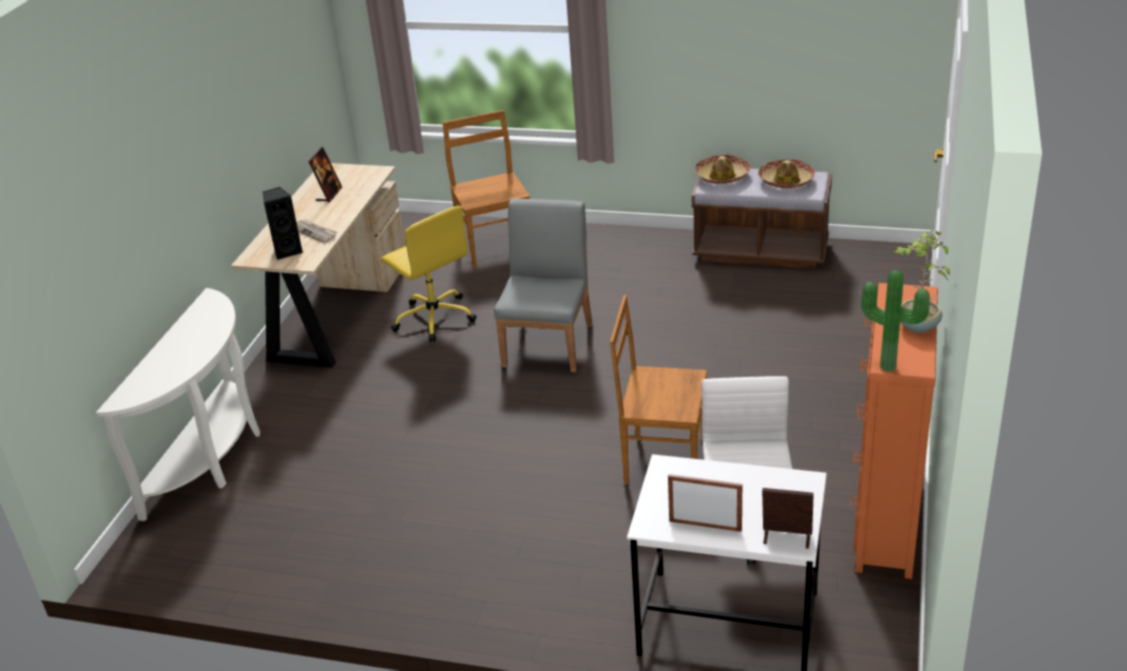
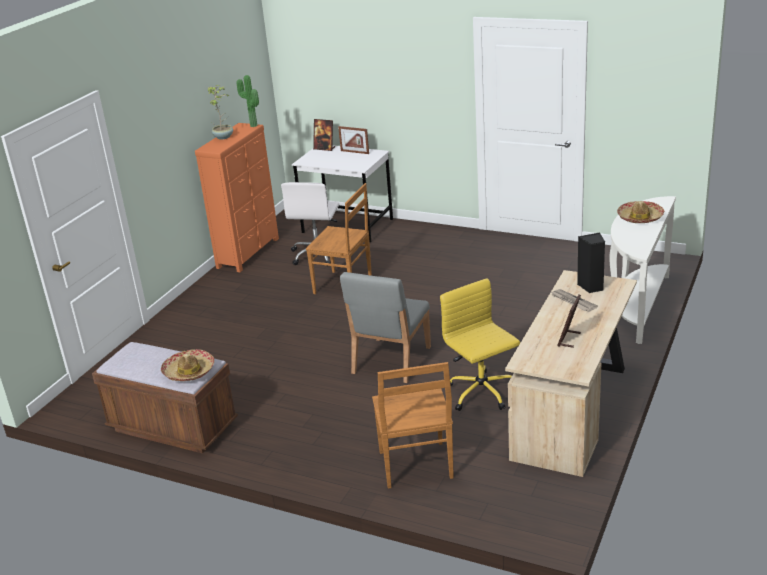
camera: 170 degrees left, 5 degrees down
(786, 180) = (141, 360): hat -> hat (640, 217)

